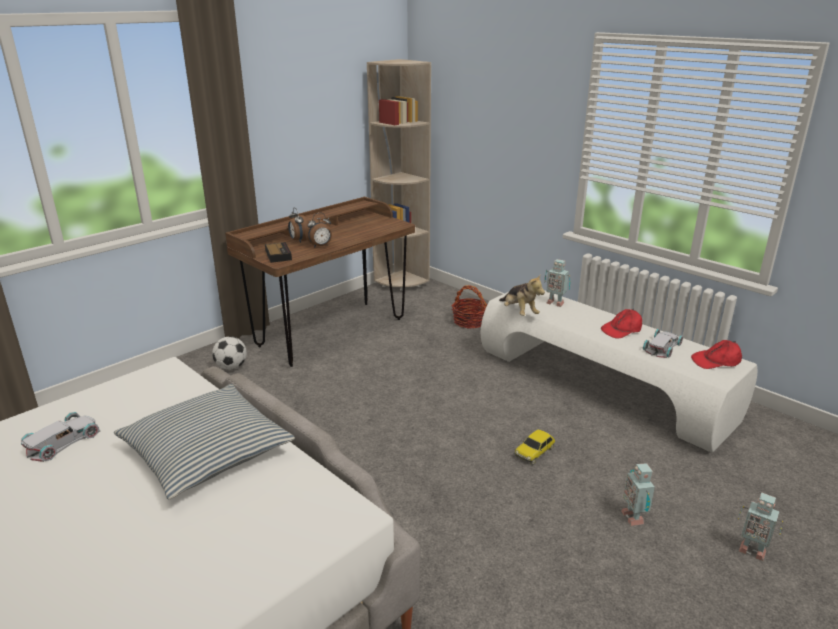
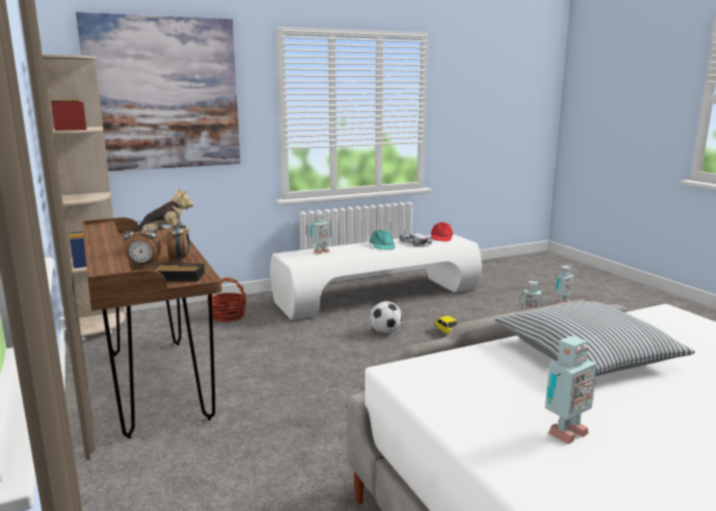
camera: 70 degrees left, 10 degrees down
(64, 441) = (564, 433): white toy car -> toy robot
(231, 367) = (161, 465): football -> football (385, 332)
(486, 98) = (164, 94): none -> picture
(519, 312) = (325, 263): plush toy -> plush toy (163, 240)
(622, 329) = (382, 245): red cap -> turquoise cap

